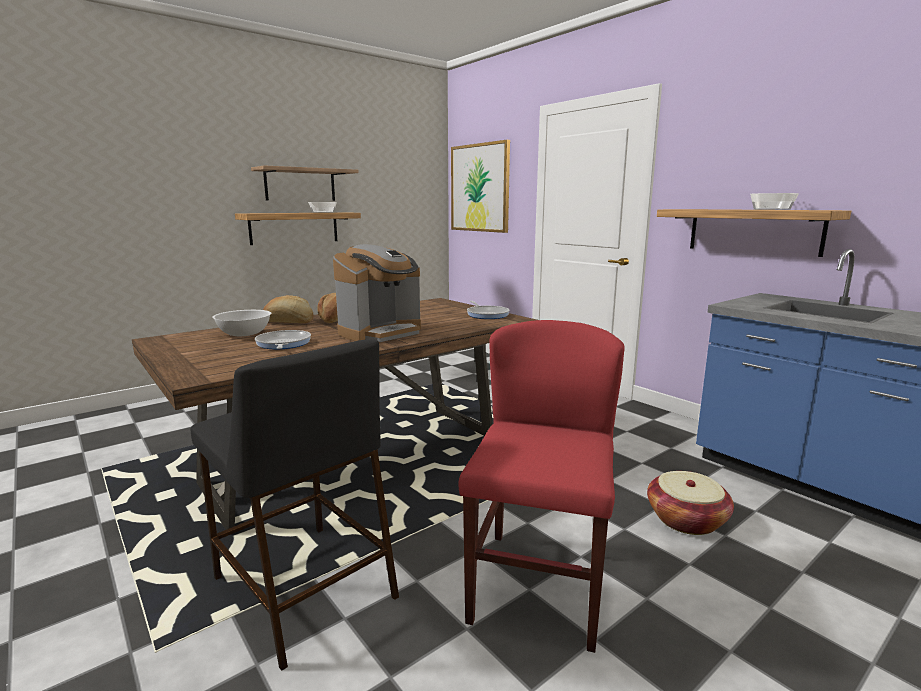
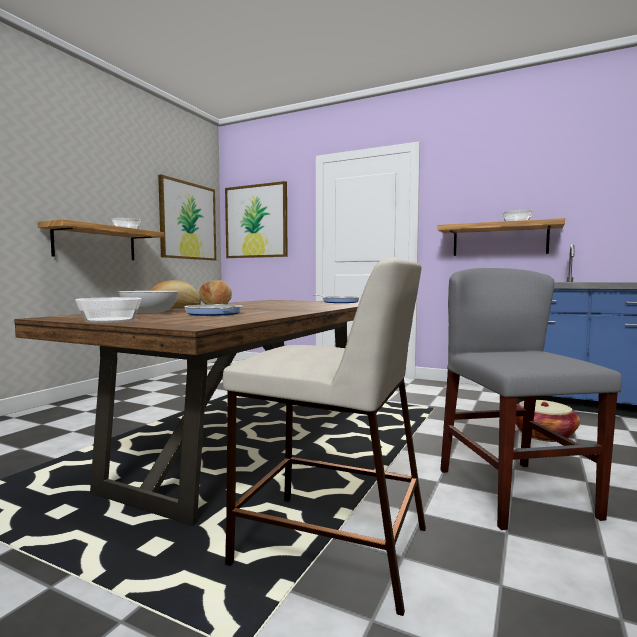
camera: 25 degrees left, 10 degrees down
(174, 353) = (109, 320): none -> bowl
(300, 185) = (102, 202): shelf -> none
(302, 587) = (329, 546): black stool -> beige stool
(381, 332) = (285, 308): coffee machine -> none
(403, 191) = (188, 221): none -> picture
(538, 586) = (514, 492): red chair -> grey chair

